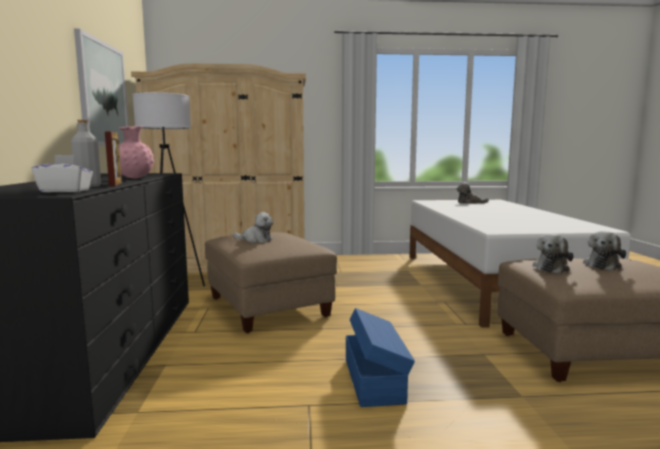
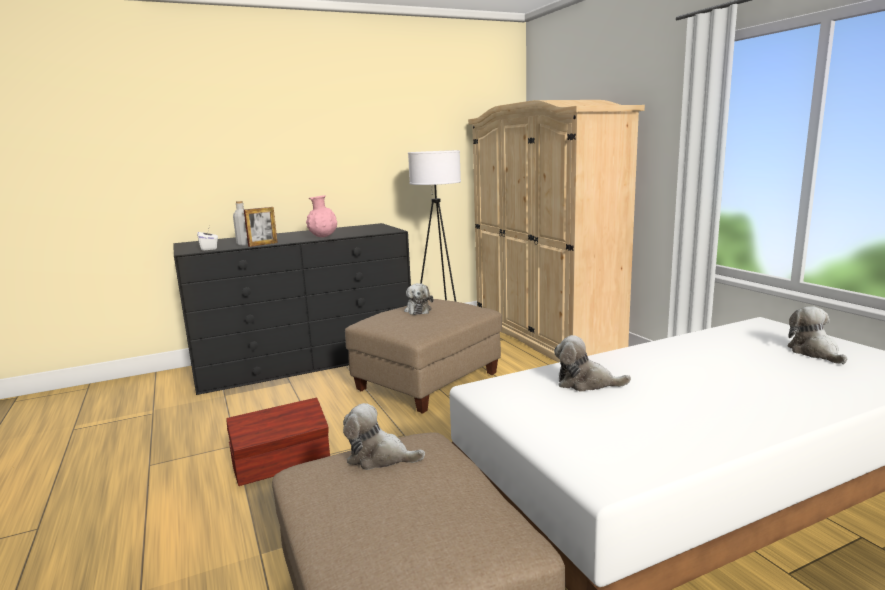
camera: 70 degrees right, 5 degrees up
(102, 94) = (413, 151): picture -> none
(374, 379) = (283, 464): blue storage box -> brown storage box
(602, 265) = (410, 498): plush toy -> plush toy (586, 383)

